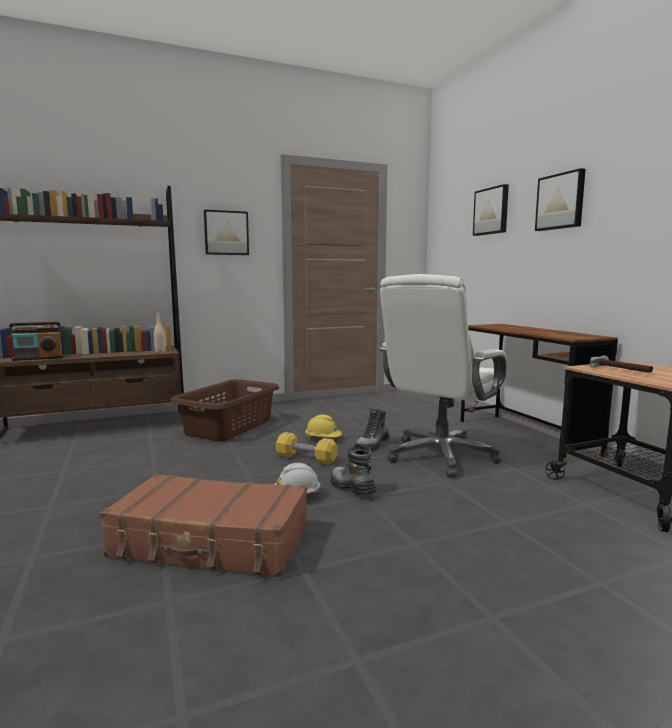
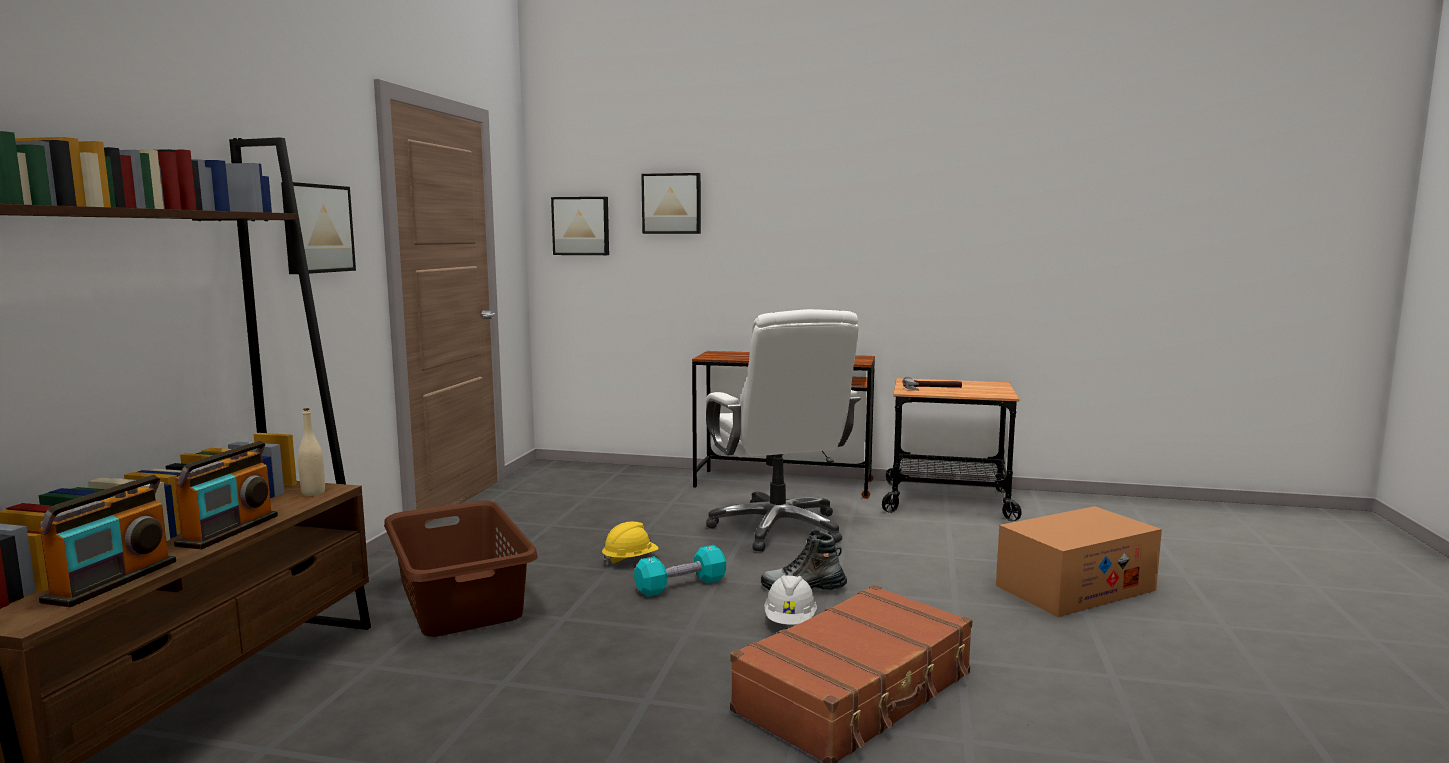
camera: 55 degrees left, 0 degrees up
(102, 355) = (229, 530): none -> radio
(306, 458) = (681, 586): yellow dumbbell -> turquoise dumbbell
(372, 445) = (694, 544): boot -> none
(549, 599) = (1075, 588): none -> cardboard box
(561, 201) = (787, 206): picture -> picture (581, 226)

